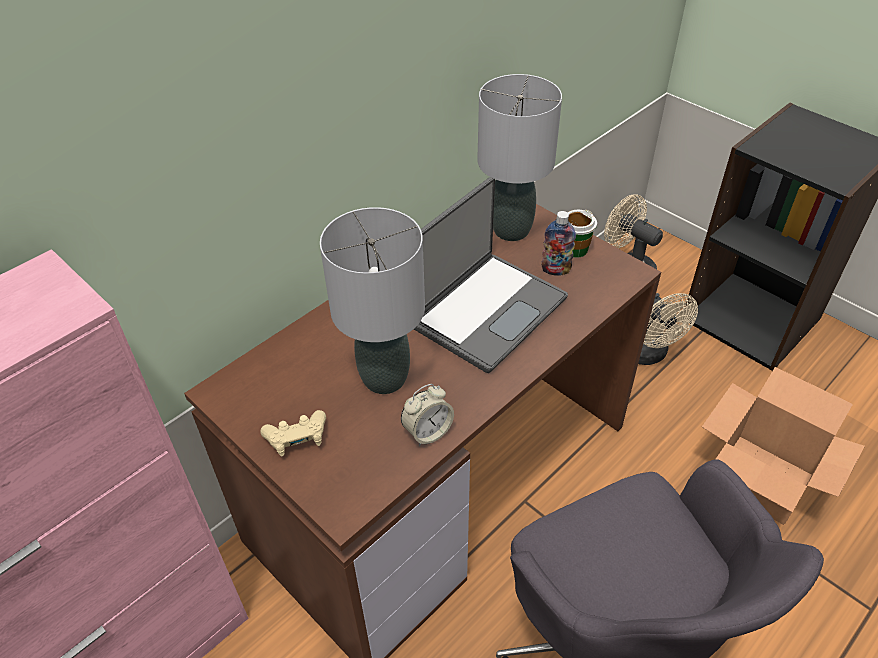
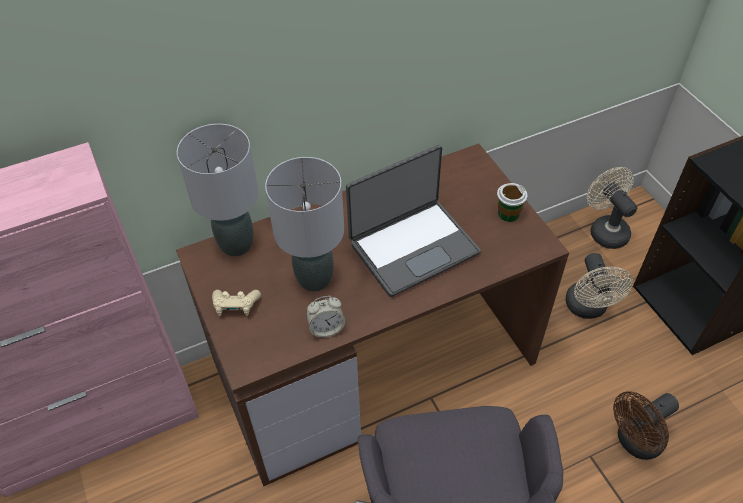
camera: 20 degrees right, 5 degrees up
(511, 229) = (465, 183): grey table lamp -> grey table lamp (236, 244)
(555, 270) = (483, 228): bottle -> none
(762, 479) = (635, 442): cardboard box -> brown fan

